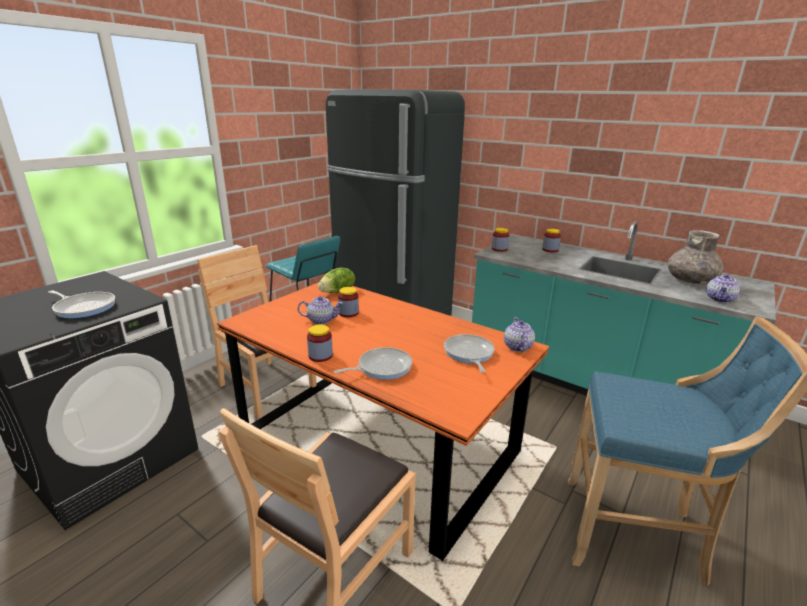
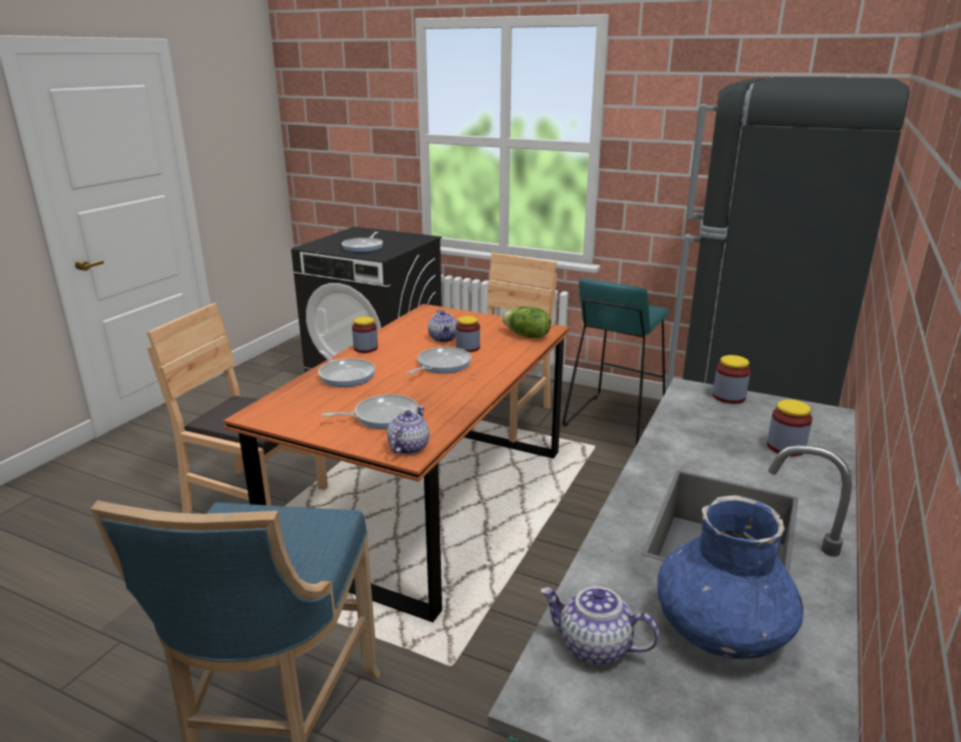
camera: 80 degrees right, 0 degrees up
(378, 325) = (441, 365): none -> frying pan
(517, 346) = (408, 447): teapot -> teapot turned 60 degrees counterclockwise
(691, 280) = (721, 630): grey vase -> blue vase

